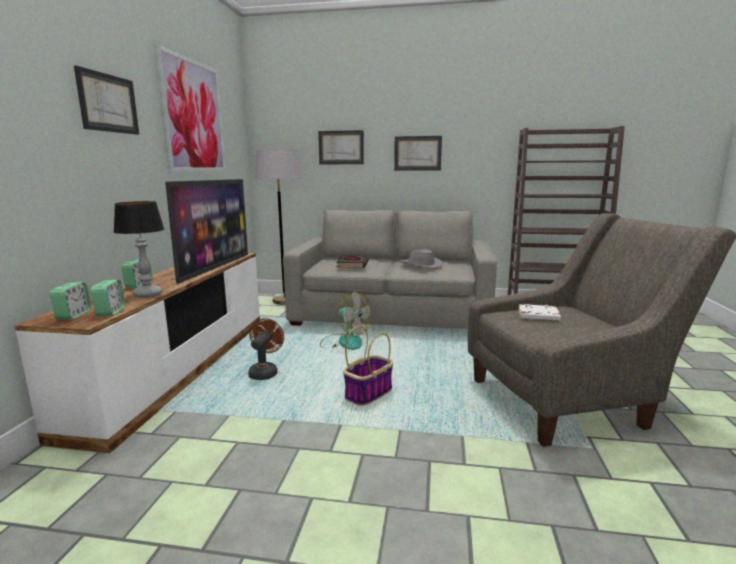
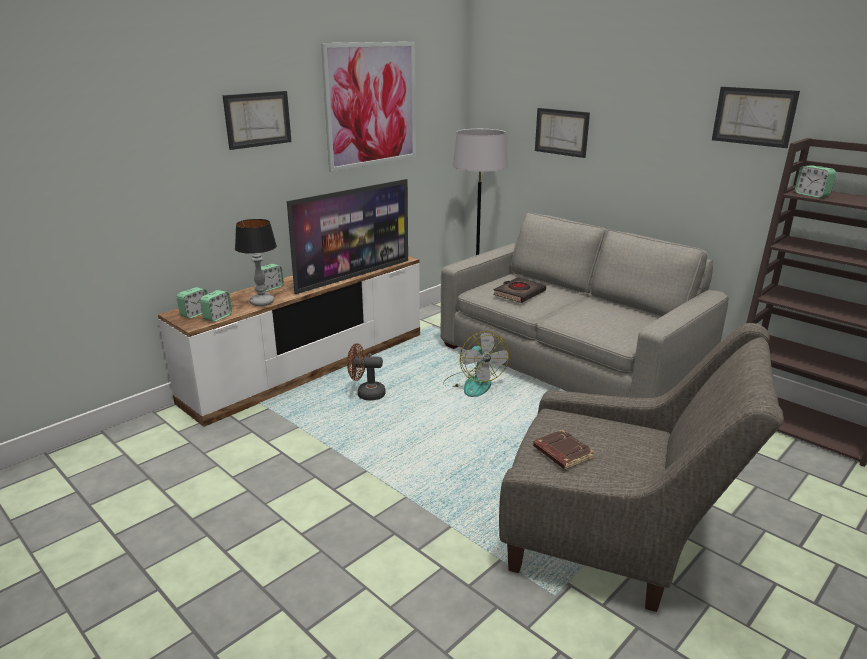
camera: 35 degrees right, 10 degrees up
(265, 372) = (366, 394): brown fan -> brown fan turned 135 degrees counterclockwise
(369, 393) = (425, 450): basket -> none
(417, 153) = (654, 152): picture -> picture (754, 116)
(420, 265) = (594, 314): grey hat -> none
(537, 316) = (587, 433): white book -> none
(539, 160) = (811, 195): none -> alarm clock
(547, 329) = (561, 453): none -> brown book

